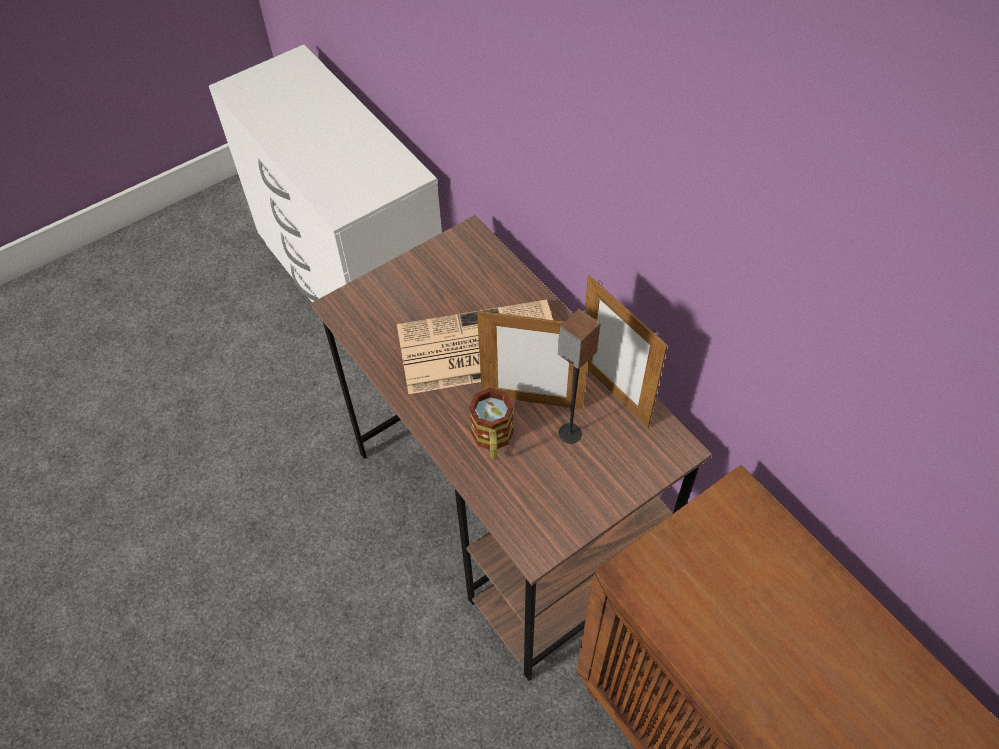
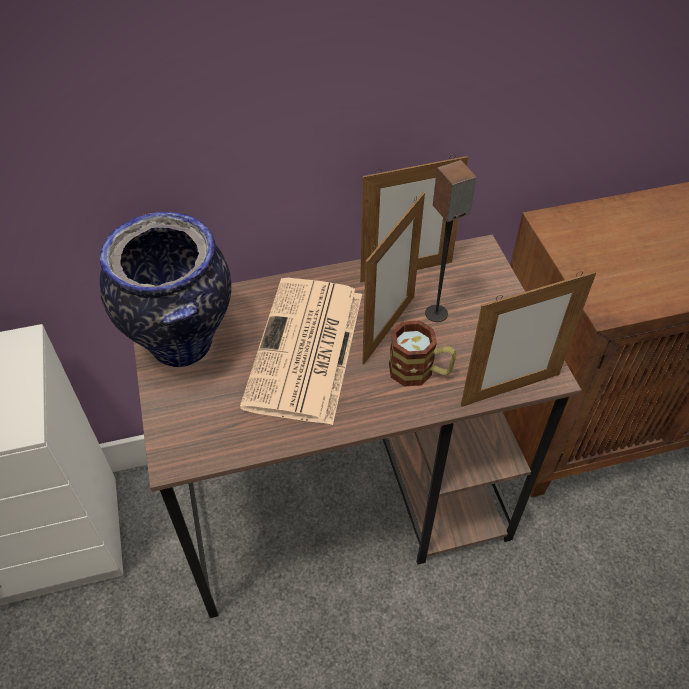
camera: 70 degrees left, 5 degrees down
(445, 267) = (183, 346): none -> vase
(503, 519) = (510, 389): none -> picture frame

